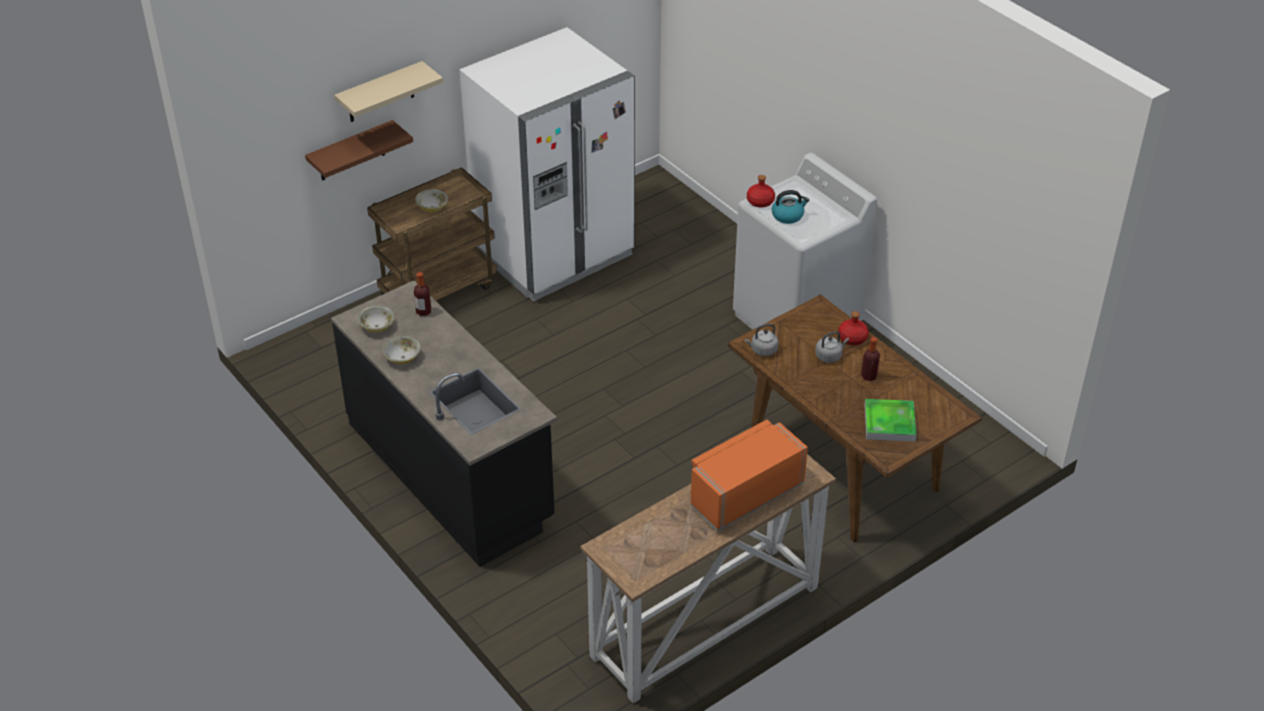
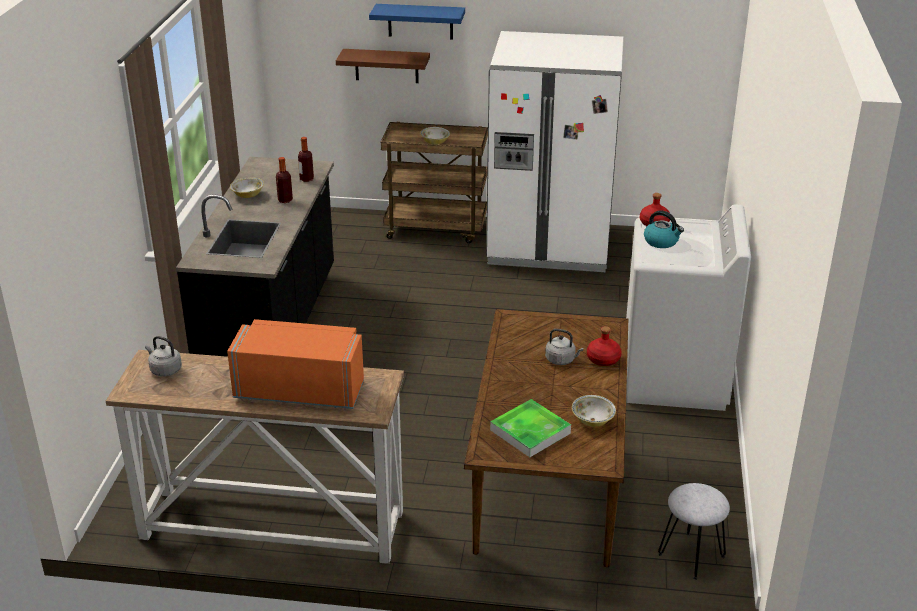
camera: 45 degrees right, 10 degrees down
(377, 327) = (265, 173): bowl -> bowl (592, 420)
(380, 93) = (420, 21): beige shelf -> blue shelf
(762, 350) = (513, 327): grey kettle -> grey kettle (164, 370)
(869, 376) = (570, 391): bottle -> bottle (285, 200)
(971, 447) = (691, 555): none -> grey stool

